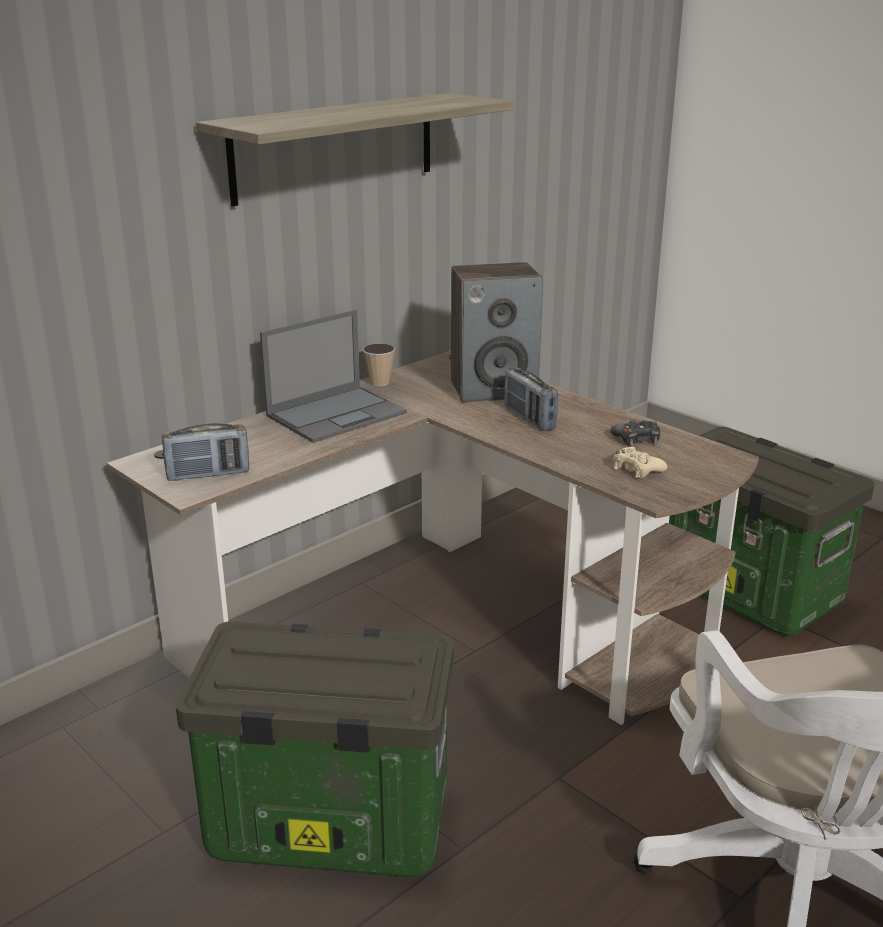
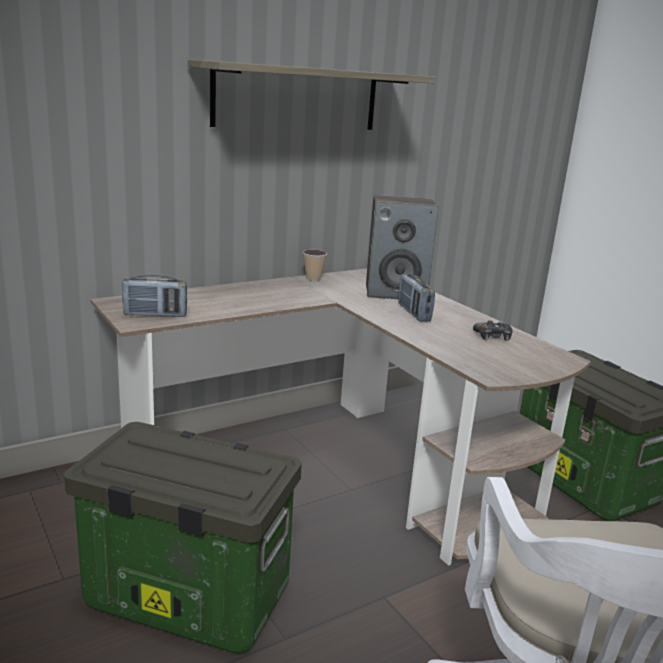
camera: 10 degrees right, 5 degrees down
(337, 414) = (271, 292): laptop -> none
(636, 469) = (484, 355): beige game controller -> none

